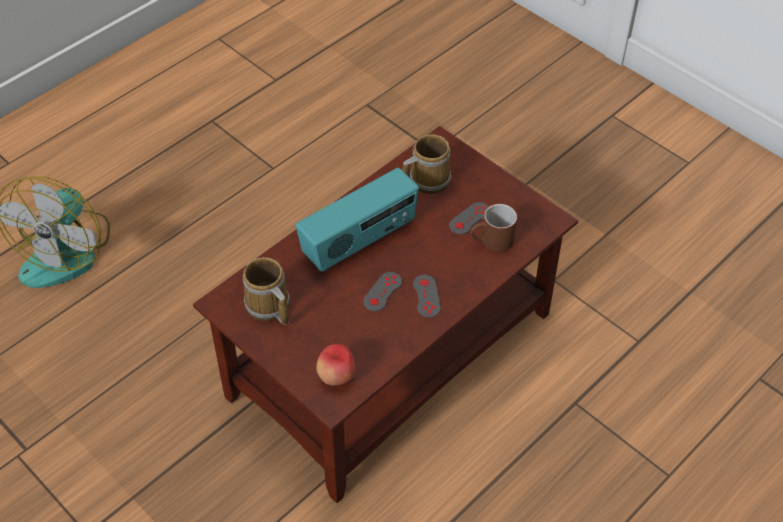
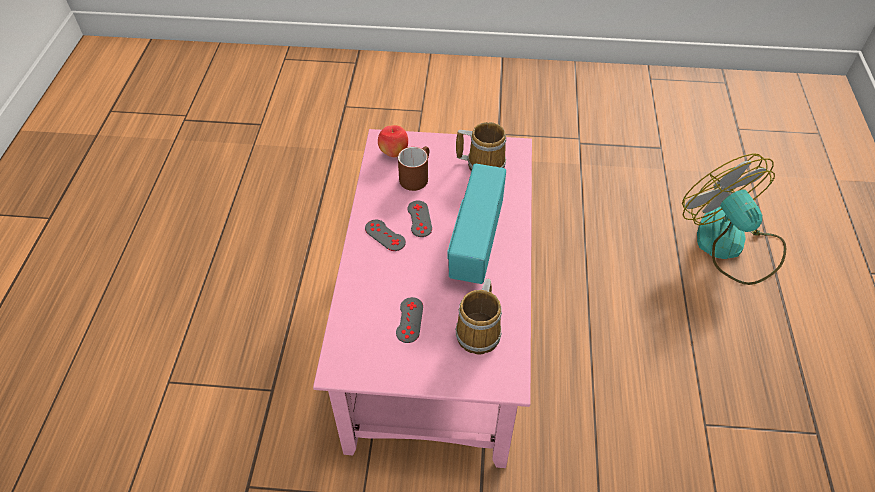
camera: 140 degrees right, 0 degrees up
(390, 357) = (436, 329): brown coffee table -> pink coffee table
(491, 242) = (372, 310): brown mug -> brown mug (416, 176)

